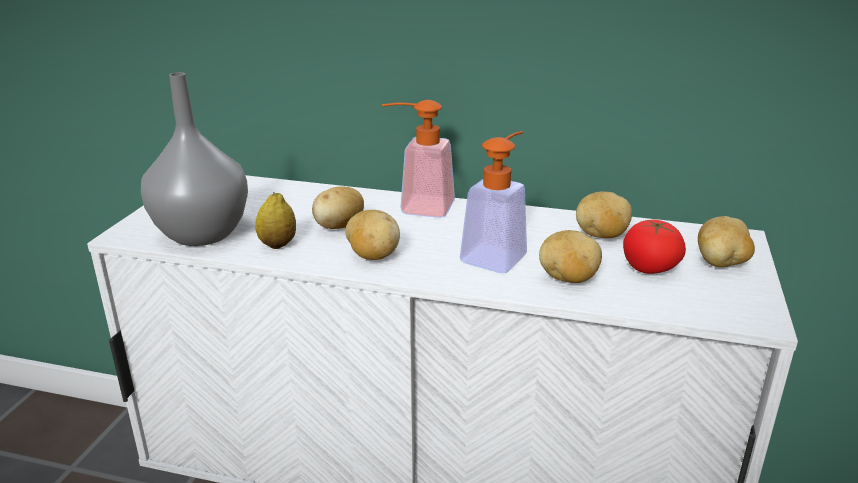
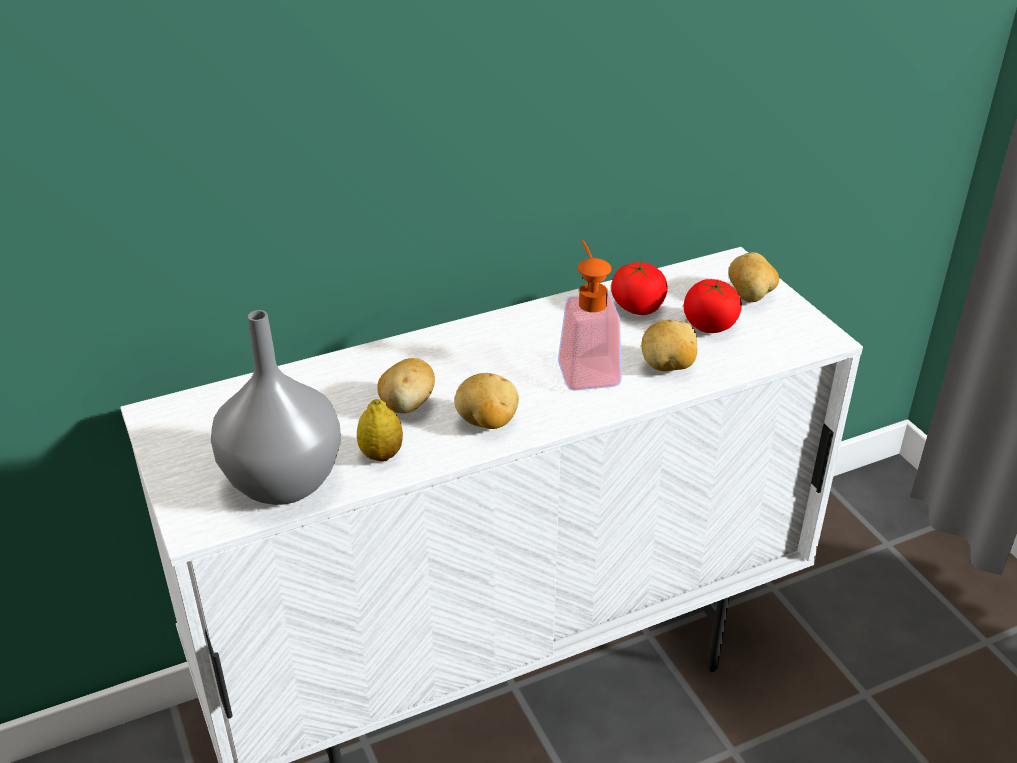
camera: 40 degrees left, 10 degrees up
(417, 207) = (446, 346): soap dispenser -> none
(601, 235) = (637, 307): potato -> tomato

